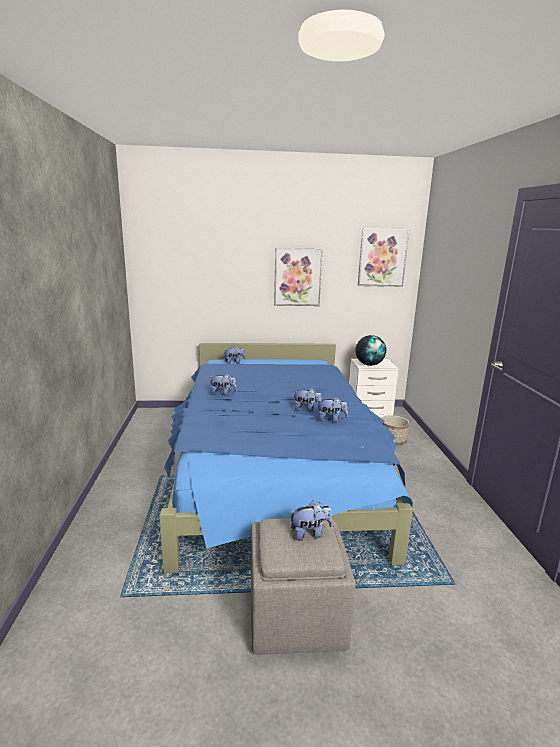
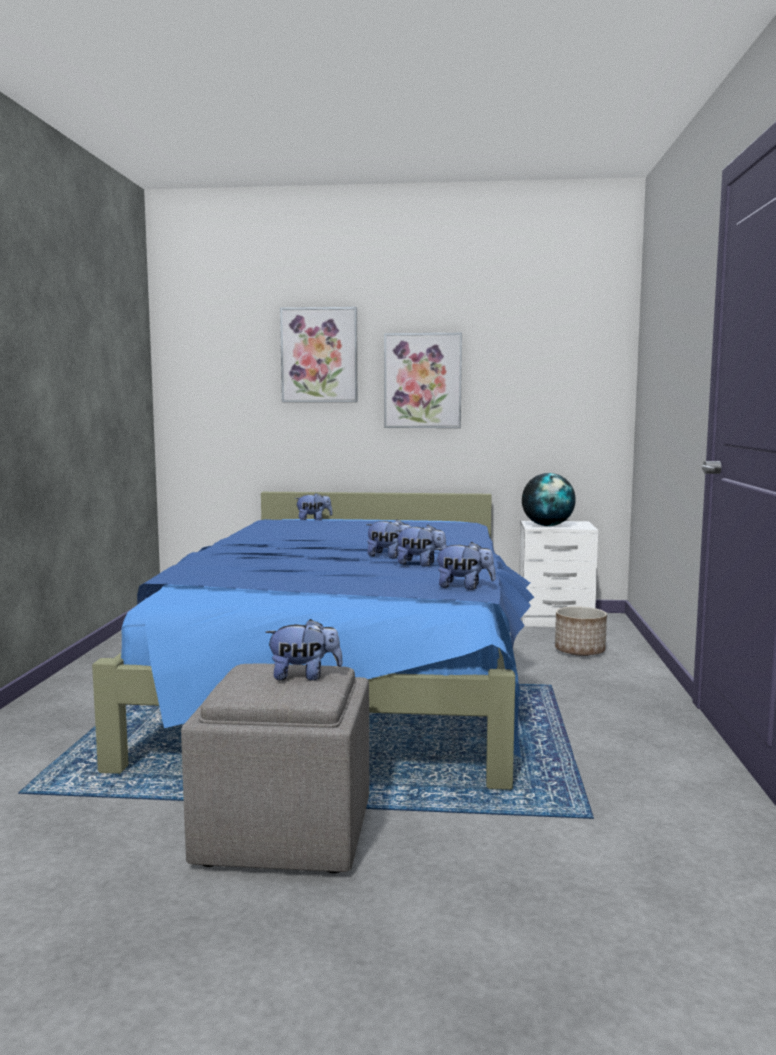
camera: 10 degrees right, 10 degrees down
(223, 393) = (264, 541): plush toy -> plush toy (464, 587)
(382, 257) = (567, 344): picture -> picture (319, 355)

